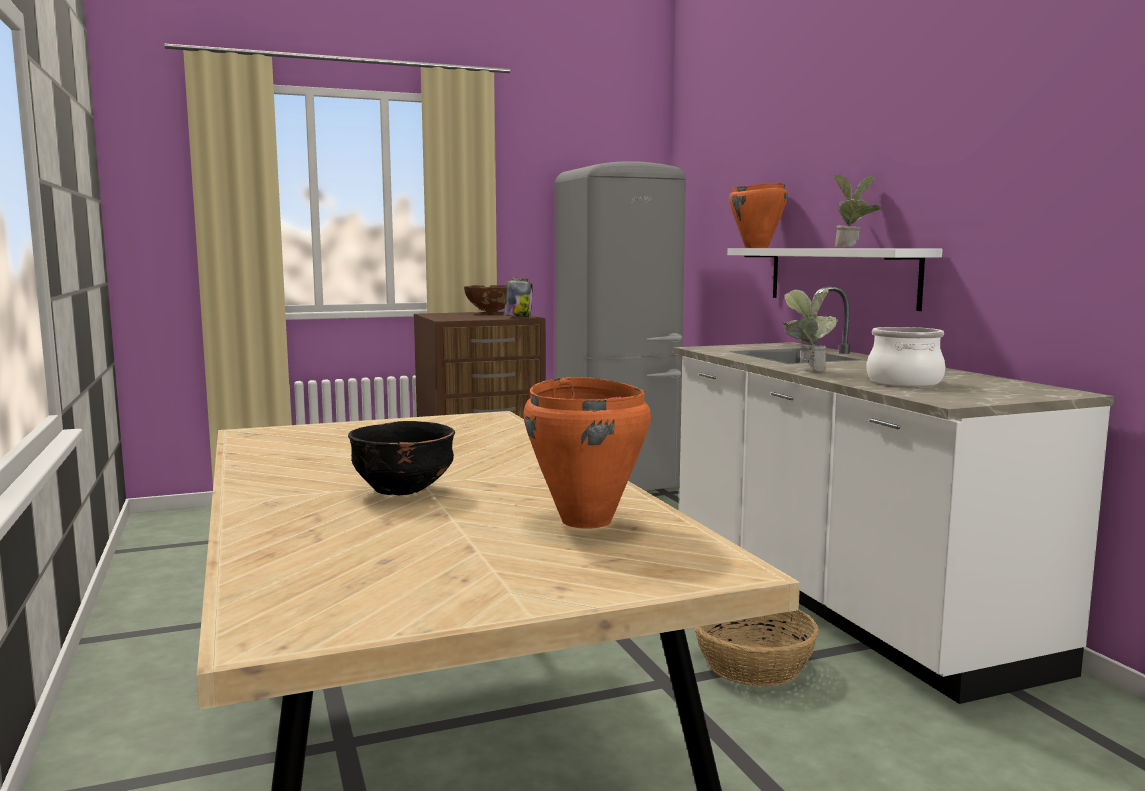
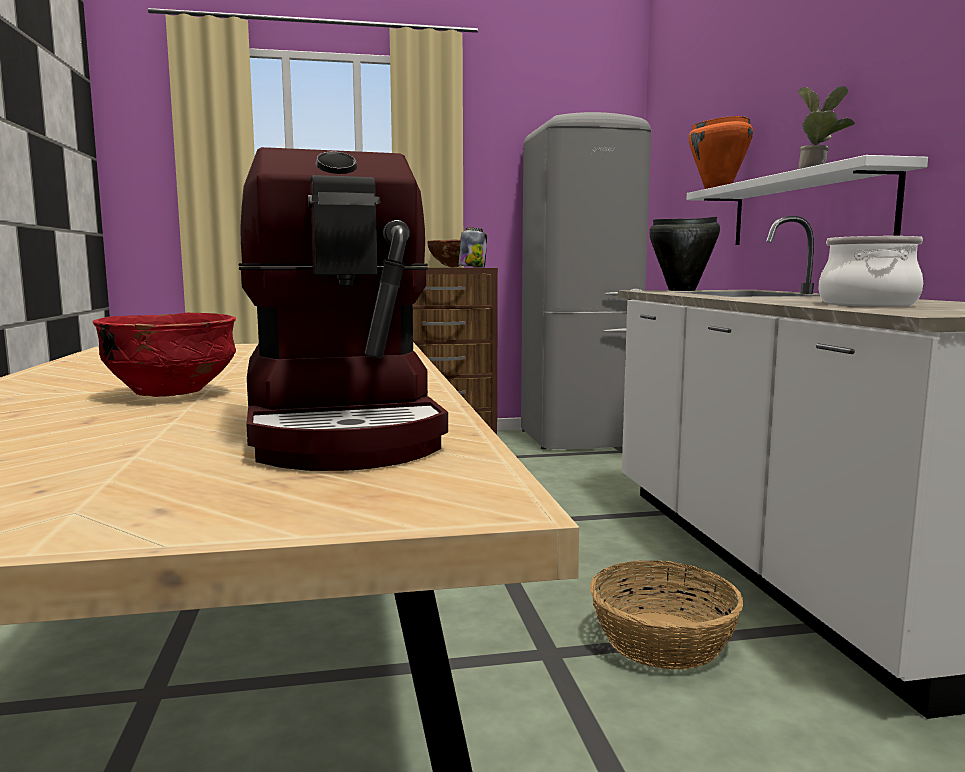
camera: 10 degrees right, 0 degrees up
(404, 490) = (173, 393): black bowl -> red bowl
(587, 520) = (343, 429): orange cooking pot -> coffee machine
(732, 347) = (682, 290): none -> black cooking pot
(806, 369) = (749, 298): potted plant -> none

